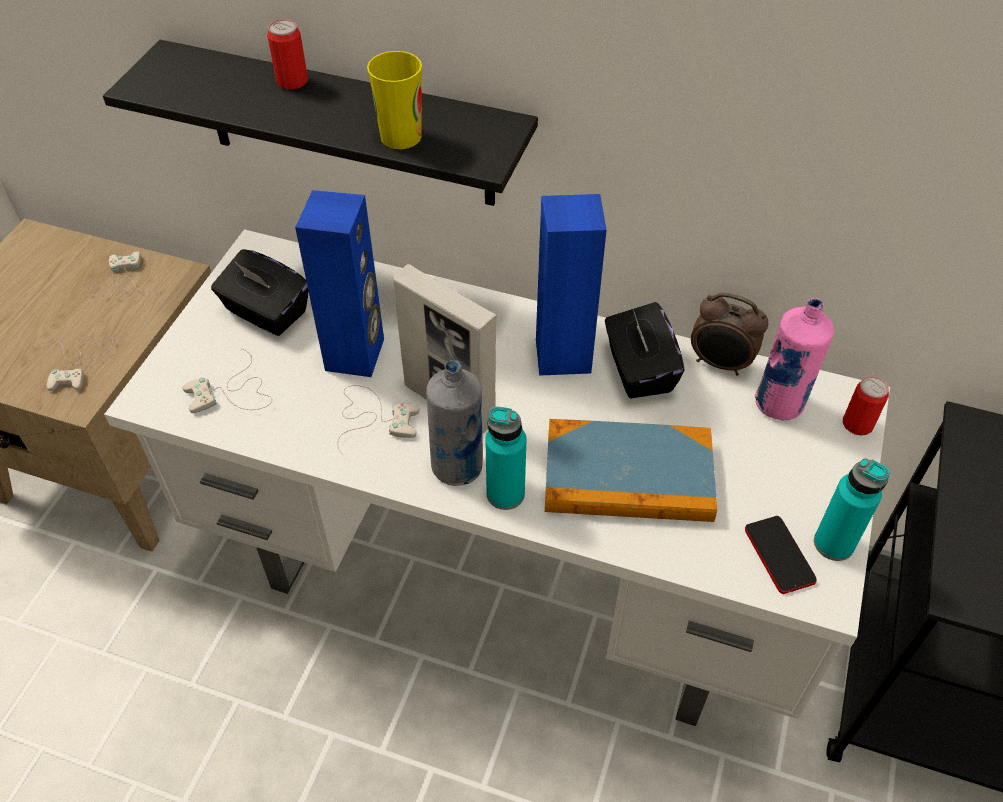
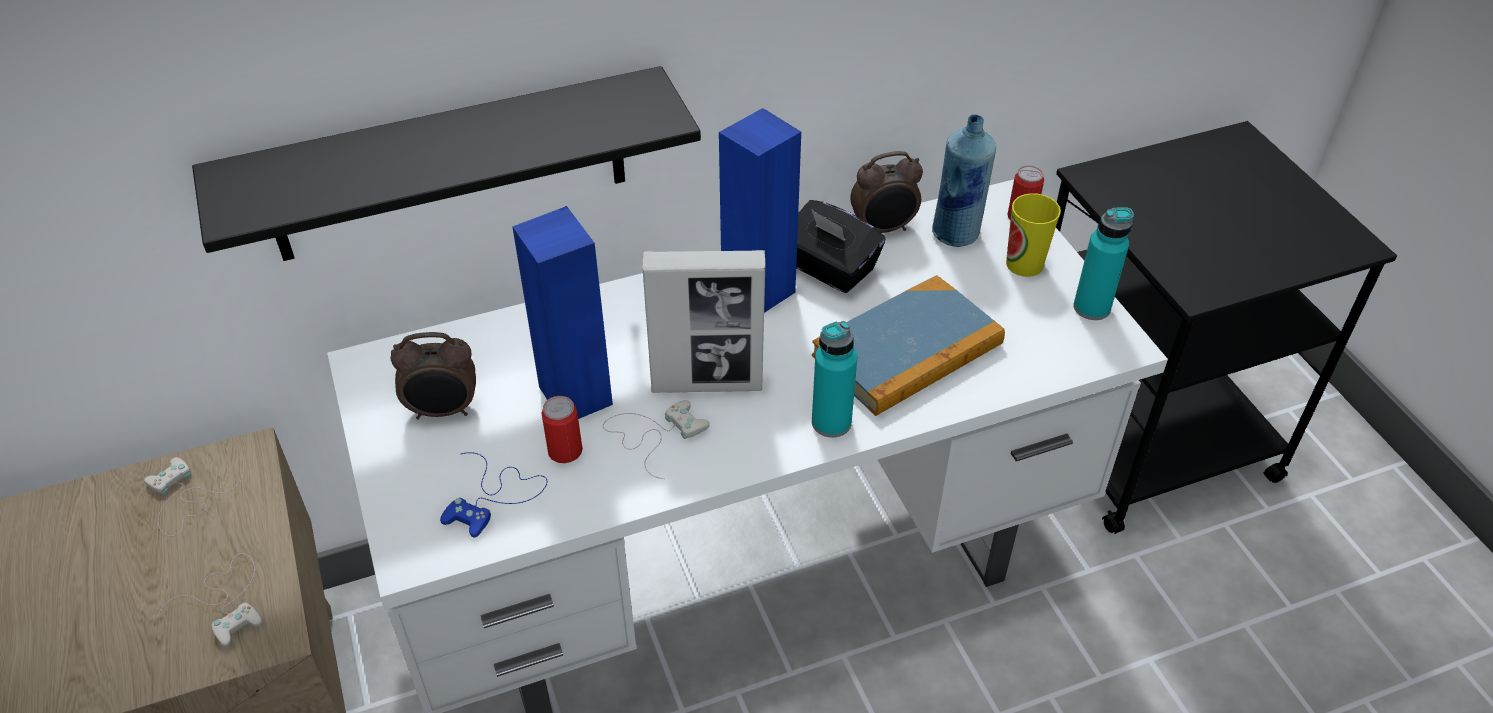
camera: 40 degrees left, 5 degrees down
(232, 392) = (494, 496): white game controller -> blue game controller
(266, 312) = (443, 411): black tissue box -> alarm clock
(292, 81) = (396, 138): can -> can (565, 451)
(401, 136) = (565, 135): cup -> cup (1024, 264)
(457, 466) = (770, 427): grey bottle -> none
(779, 404) = (956, 234): pink bottle -> blue bottle
(779, 555) = (1067, 338): phone -> none

